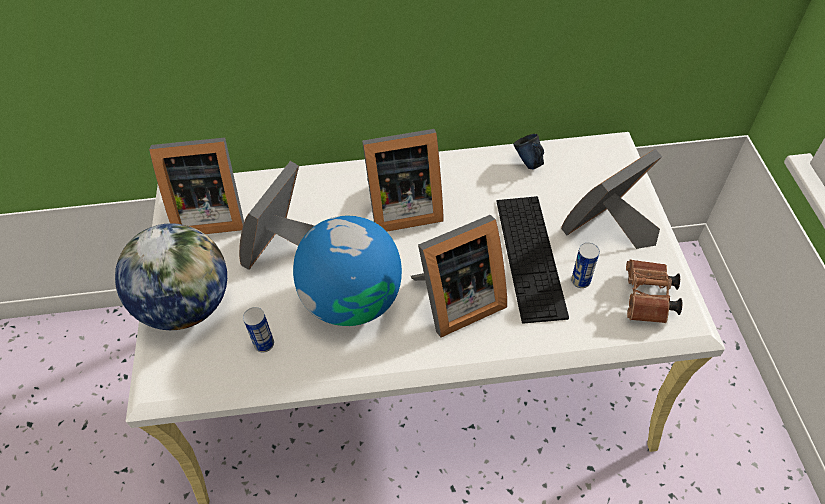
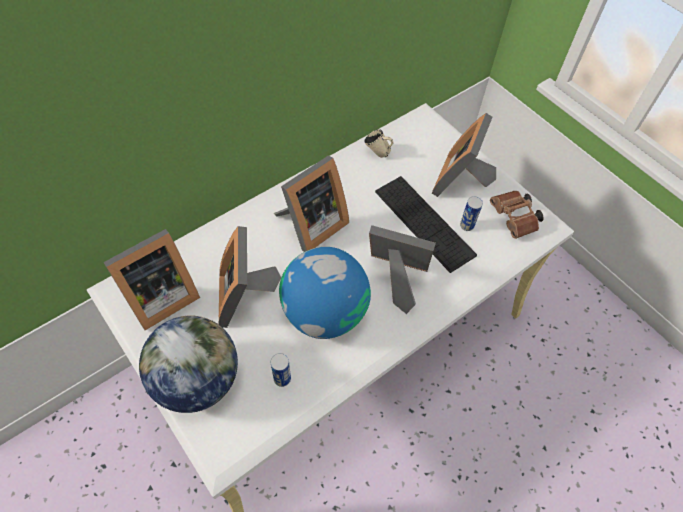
camera: 35 degrees left, 5 degrees up
(455, 301) = (397, 278): picture frame -> picture frame turned 105 degrees counterclockwise
(528, 163) = (377, 153): blue mug -> beige mug

